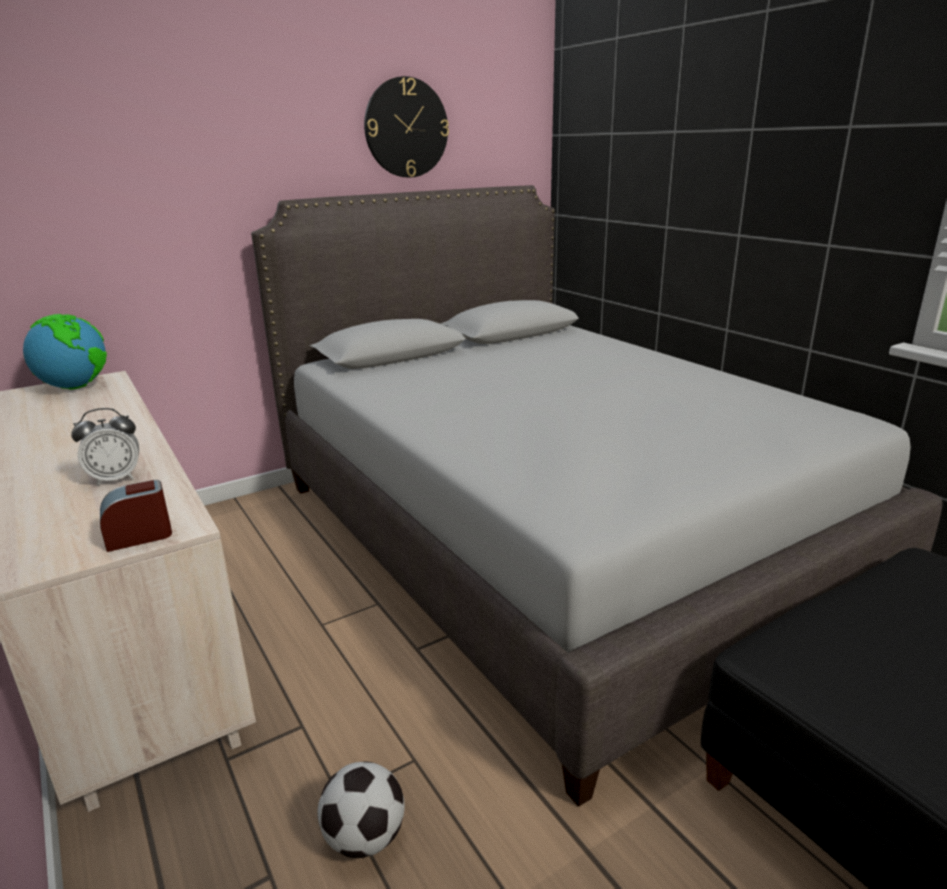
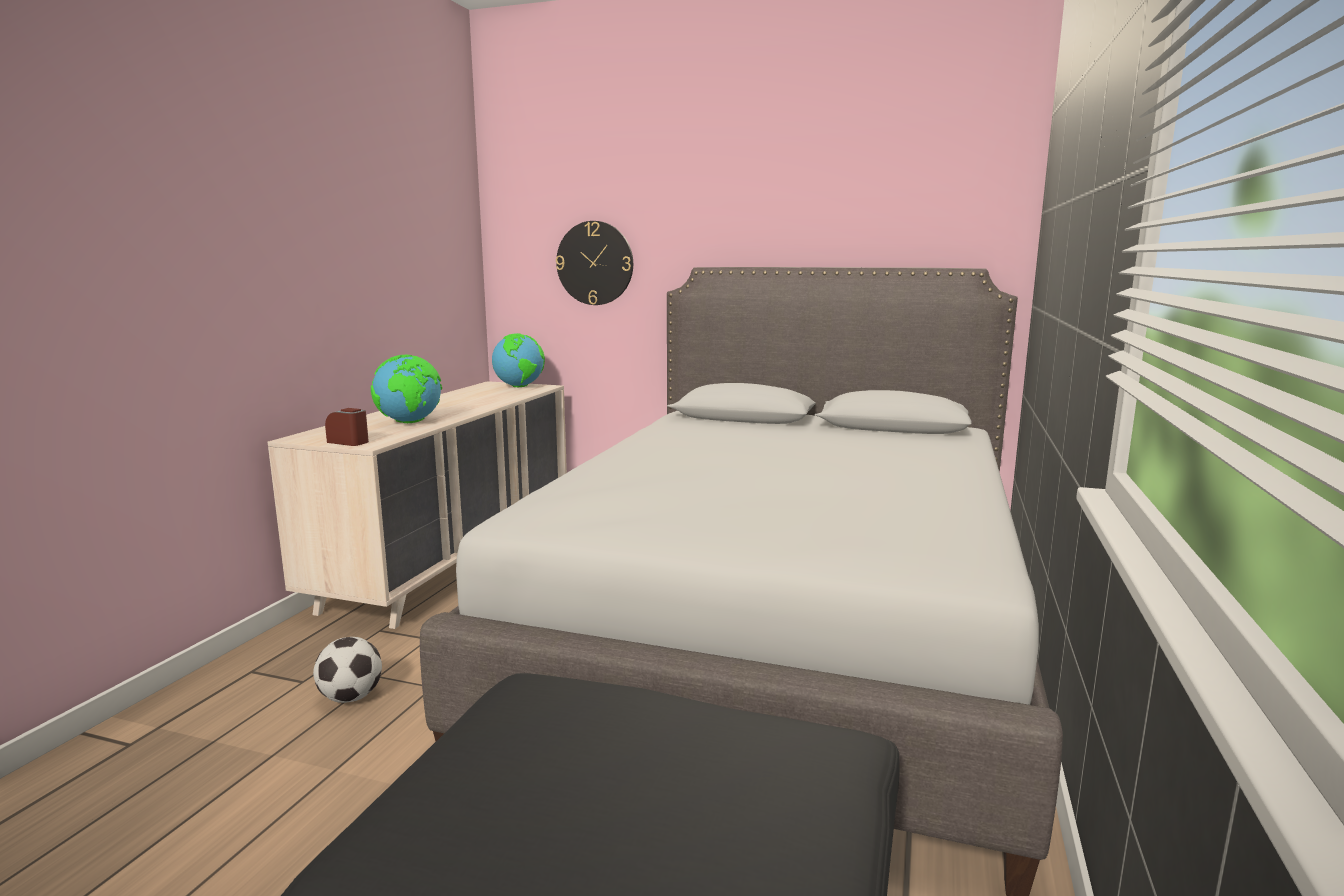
camera: 50 degrees right, 10 degrees down
(116, 478) = (410, 422): alarm clock -> globe
(406, 128) = (838, 206): wall clock -> wall clock (595, 263)

